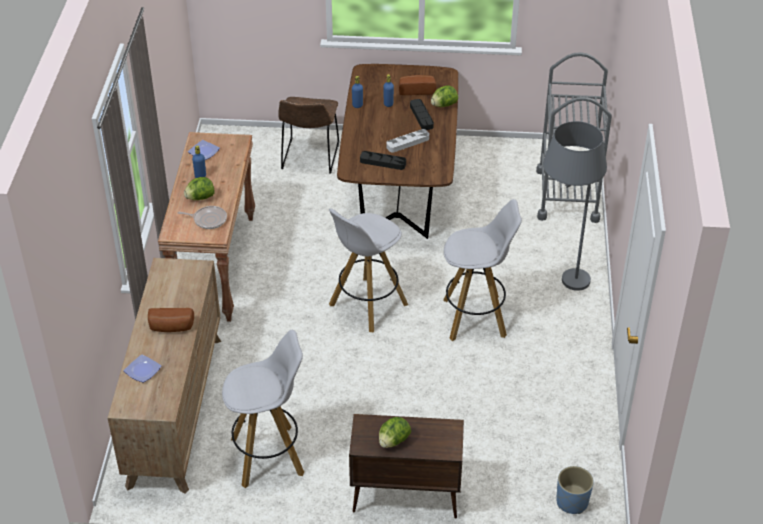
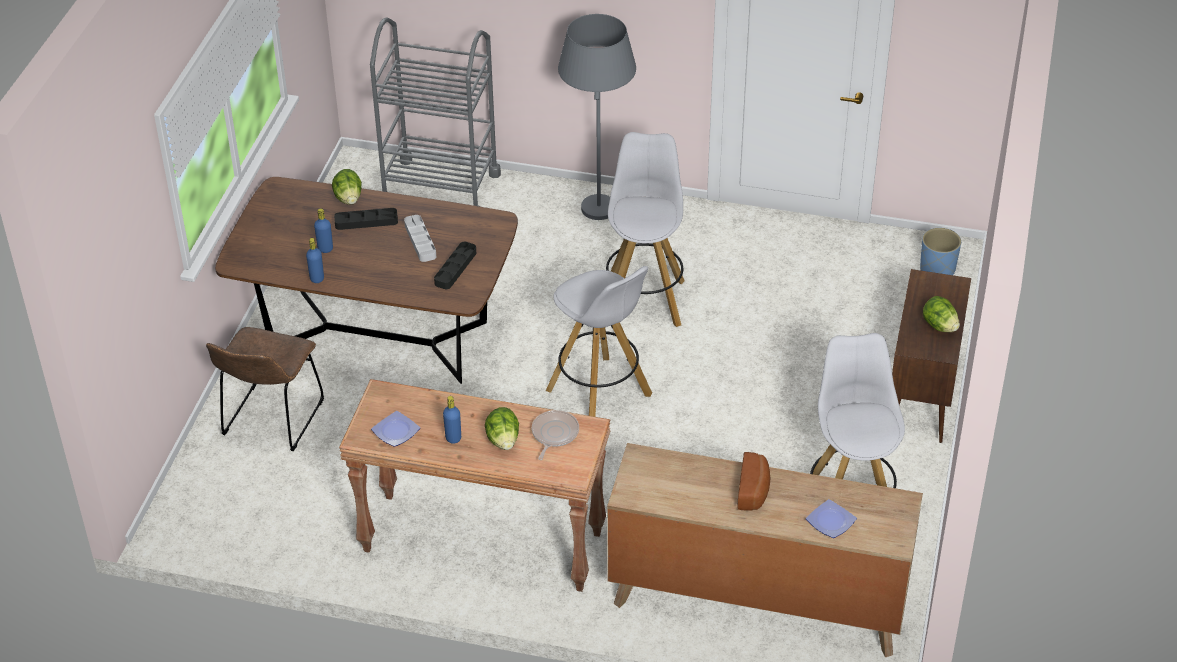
camera: 80 degrees left, 0 degrees up
(309, 158) = (271, 421): brown chair -> brown chair turned 90 degrees clockwise
(416, 90) = (303, 219): bread -> none

